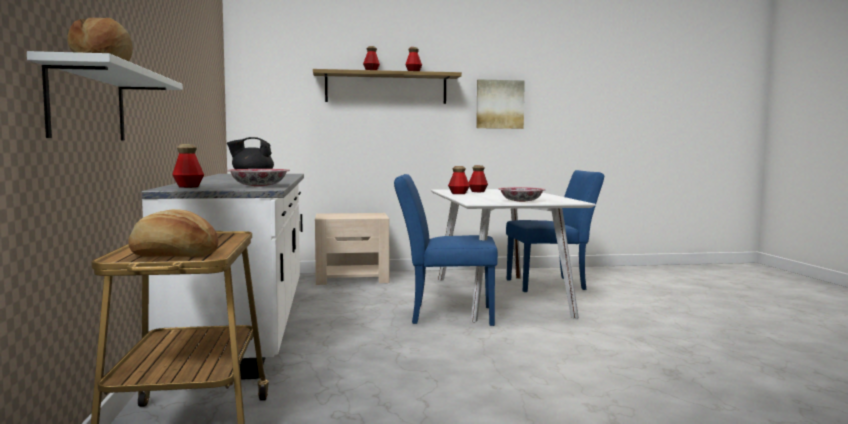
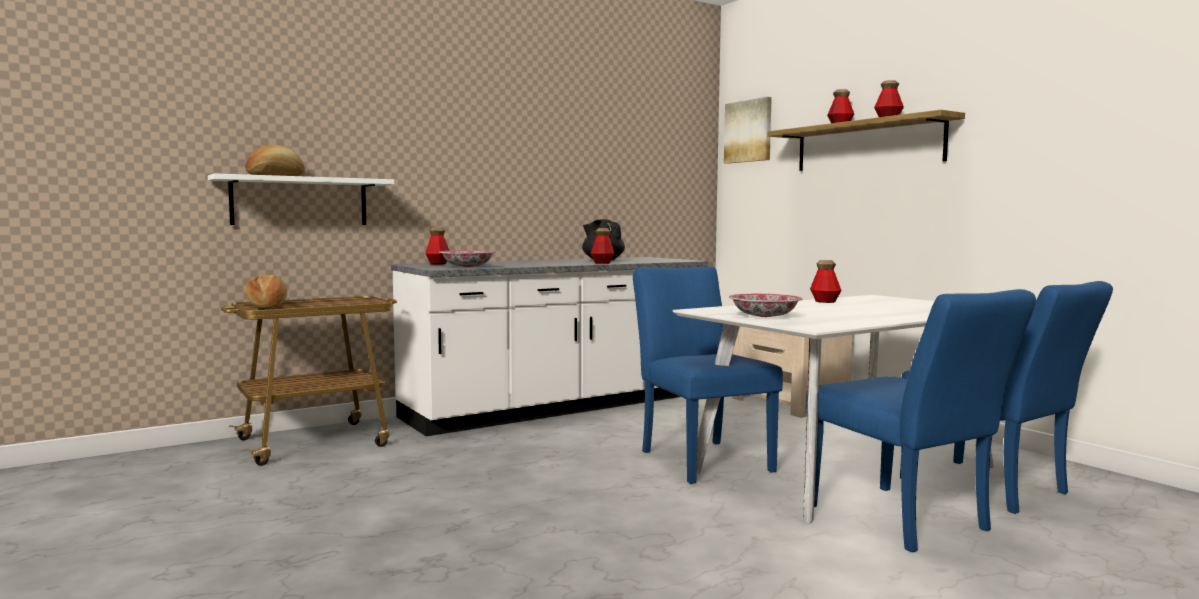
camera: 65 degrees right, 0 degrees up
(477, 191) = (883, 303): bottle -> bottle (602, 263)
(499, 104) = (1038, 155): picture -> picture (748, 131)
(587, 304) = (907, 522): none -> blue chair

